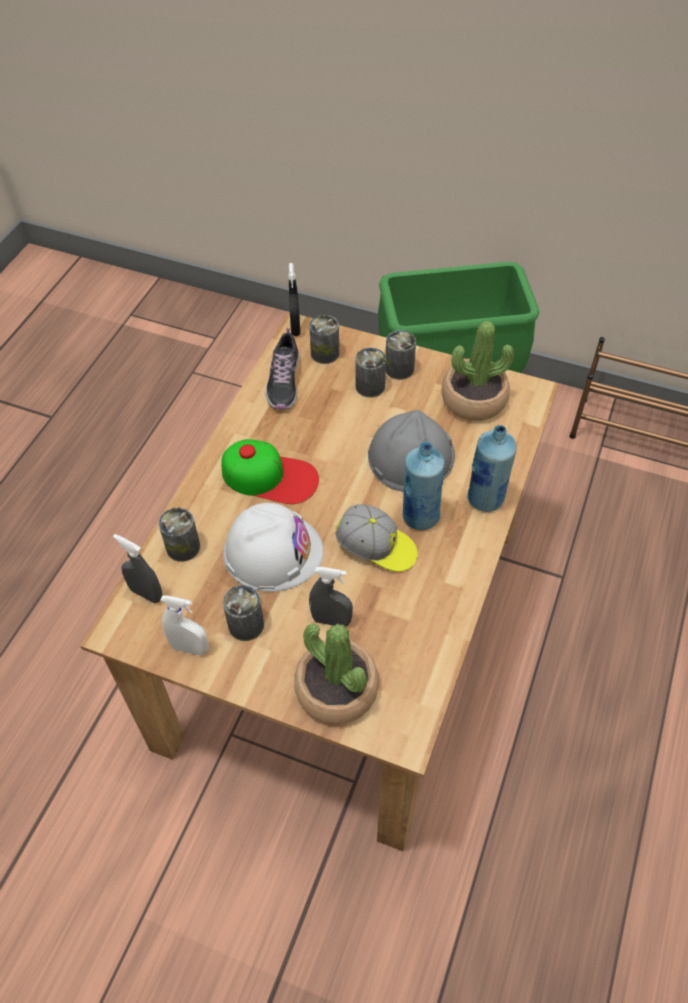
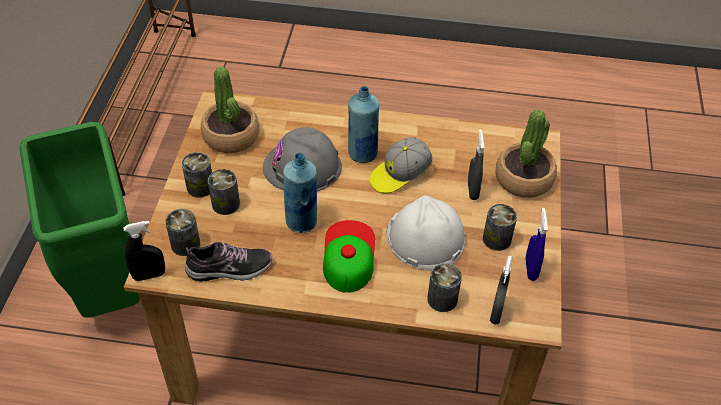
camera: 105 degrees left, 5 degrees down
(190, 648) = (531, 269): white spray bottle -> blue spray bottle
(376, 548) = (400, 175): cap -> cap turned 135 degrees counterclockwise
(485, 499) = (335, 120): blue bottle -> blue bottle (302, 222)

